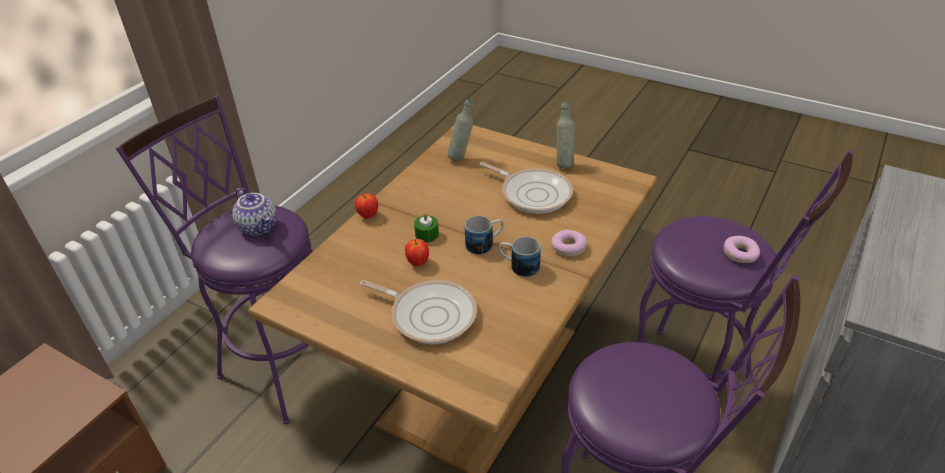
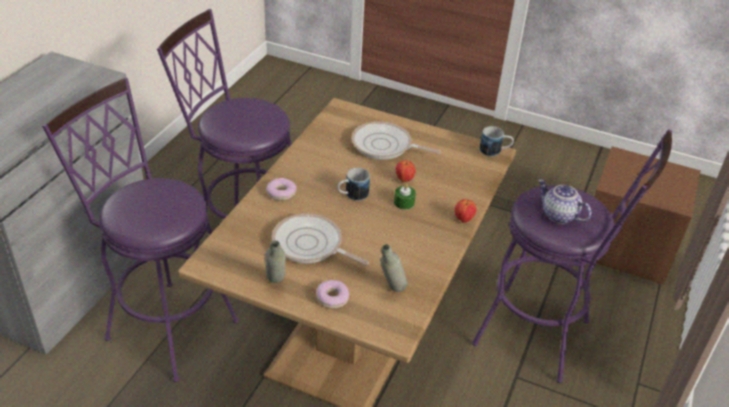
camera: 170 degrees right, 0 degrees up
(519, 266) = (323, 178): mug -> mug (495, 151)
(740, 254) = (136, 197): donut -> donut (332, 298)

